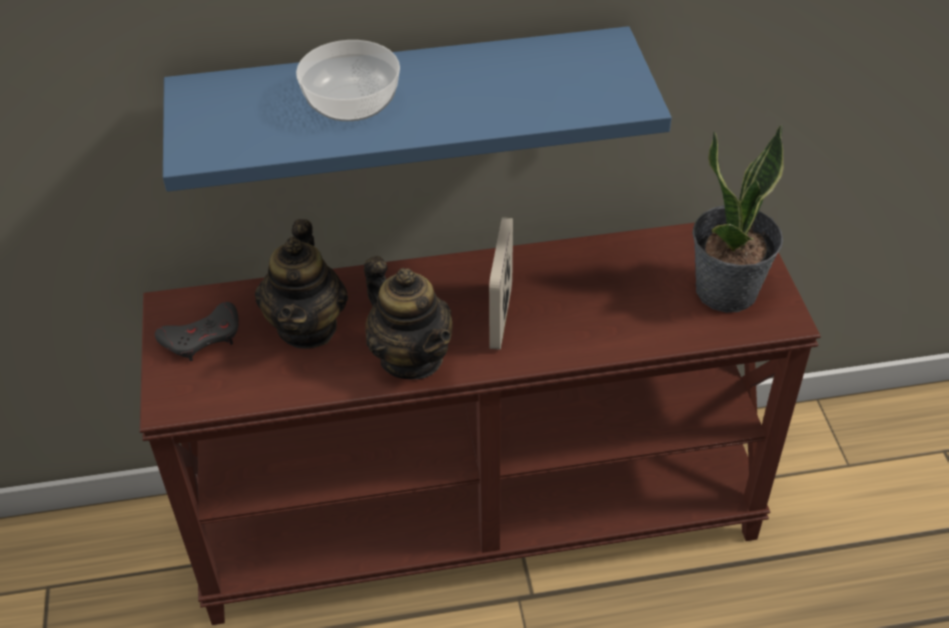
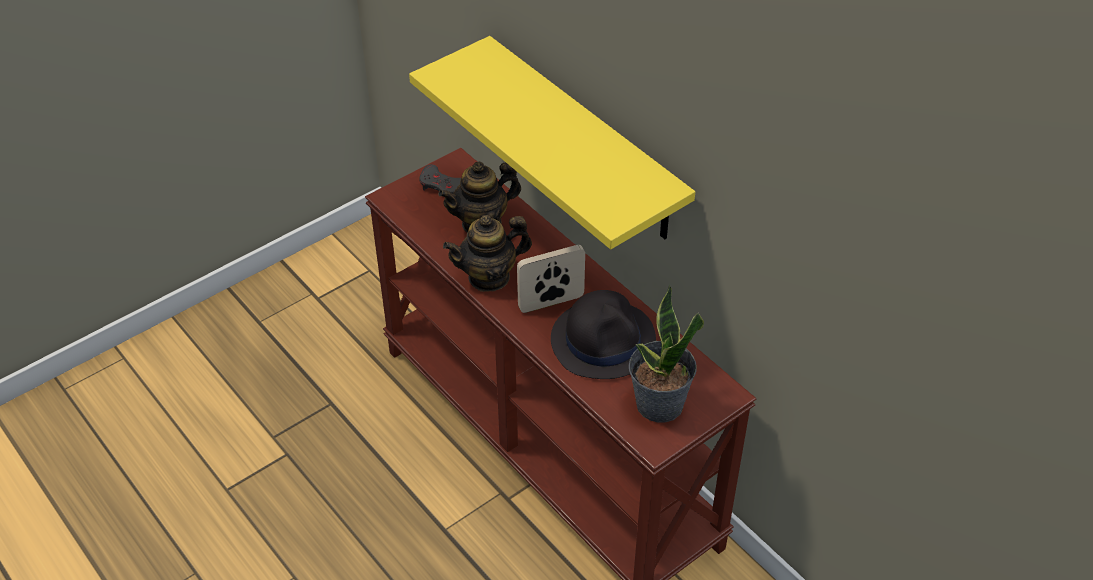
camera: 60 degrees right, 0 degrees up
(350, 103) = (519, 109): bowl -> none
(404, 102) = (585, 141): blue shelf -> yellow shelf
(411, 357) = (489, 277): teapot -> teapot turned 45 degrees clockwise
(596, 296) = (603, 340): none -> black hat

